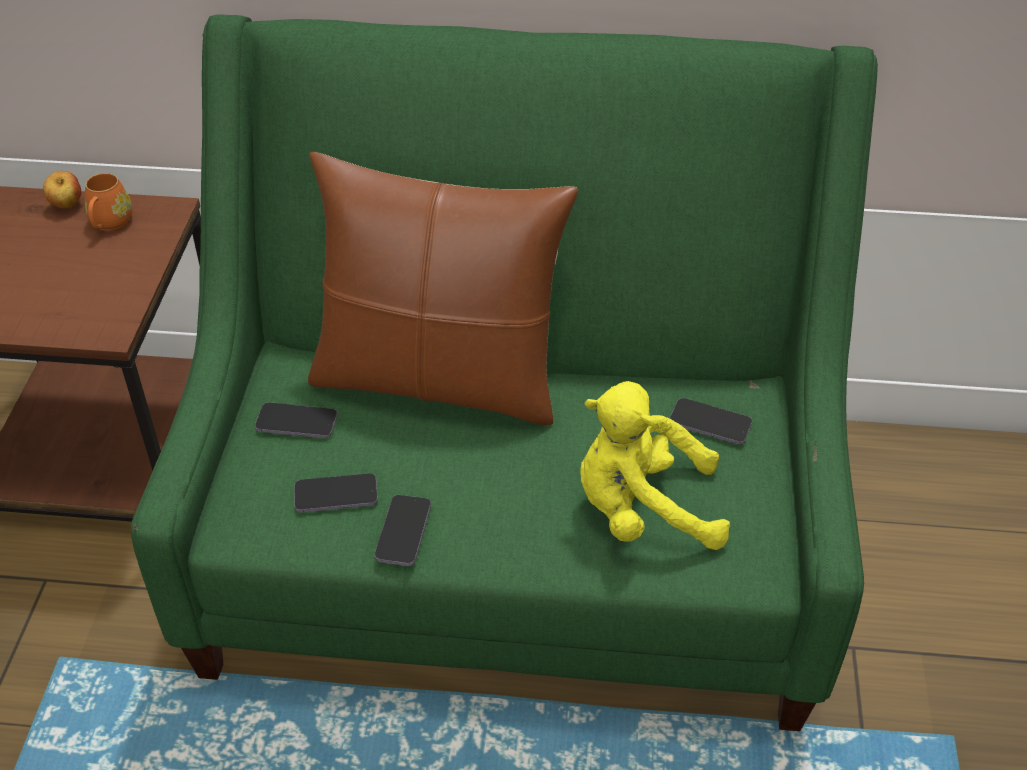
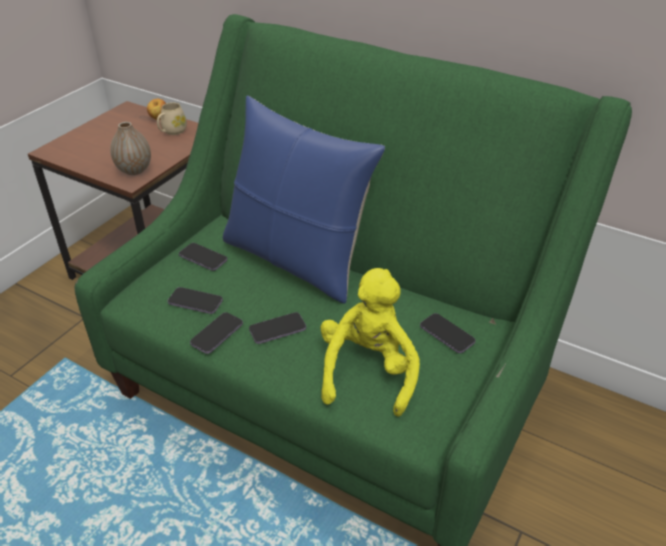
camera: 25 degrees right, 5 degrees down
(99, 311) = (134, 170): none -> vase
(109, 223) = (172, 132): orange mug -> beige mug
(438, 380) = (296, 259): brown pillow -> blue pillow
(484, 495) = (277, 329): none -> phone
(642, 510) = (368, 371): yellow plush toy -> yellow plush toy turned 75 degrees clockwise

